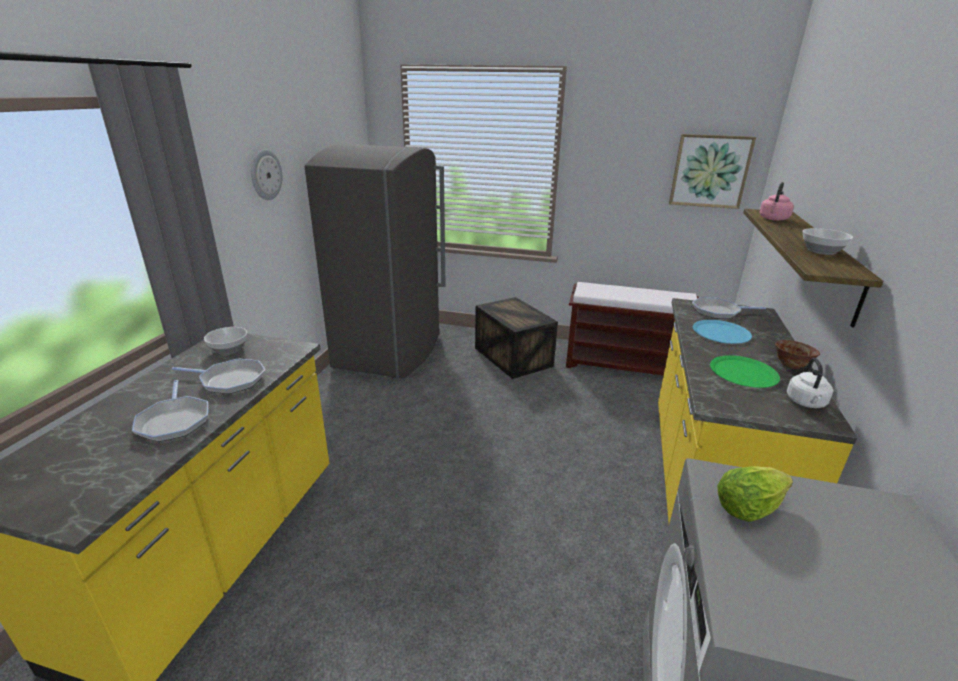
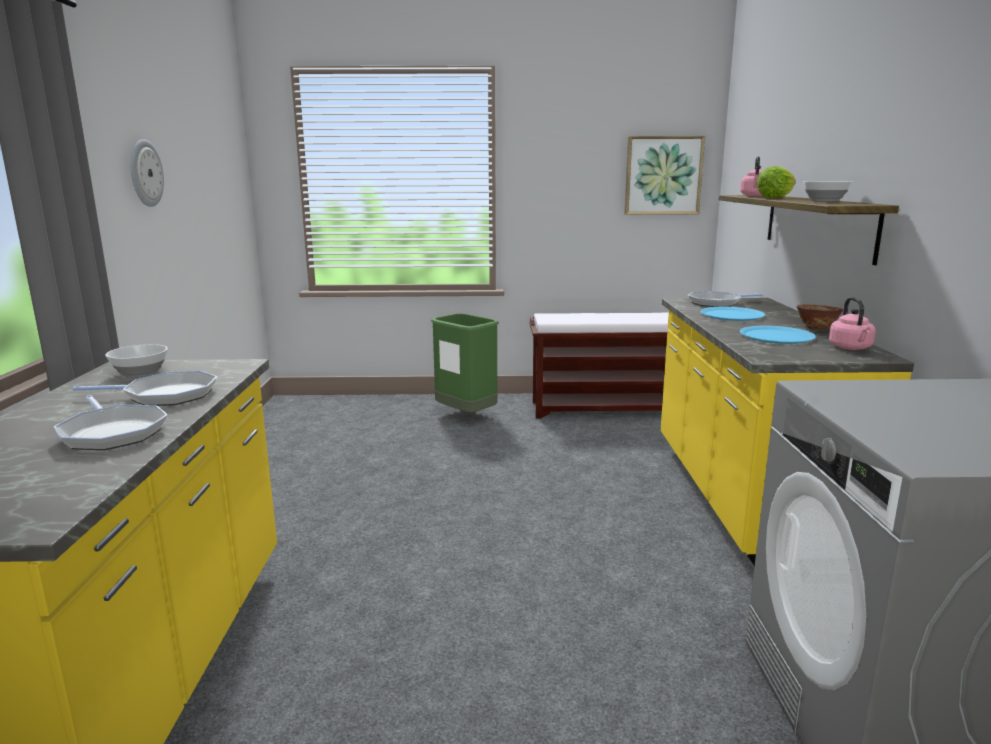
camera: 15 degrees left, 10 degrees down
(390, 351) = (302, 428): grey fridge -> none
(512, 357) = (466, 416): crate -> green trash can
(743, 373) = (776, 336): green plate -> blue plate
(747, 508) = (863, 400): lettuce -> lettuce (774, 198)
(806, 403) = (851, 348): white kettle -> pink kettle

